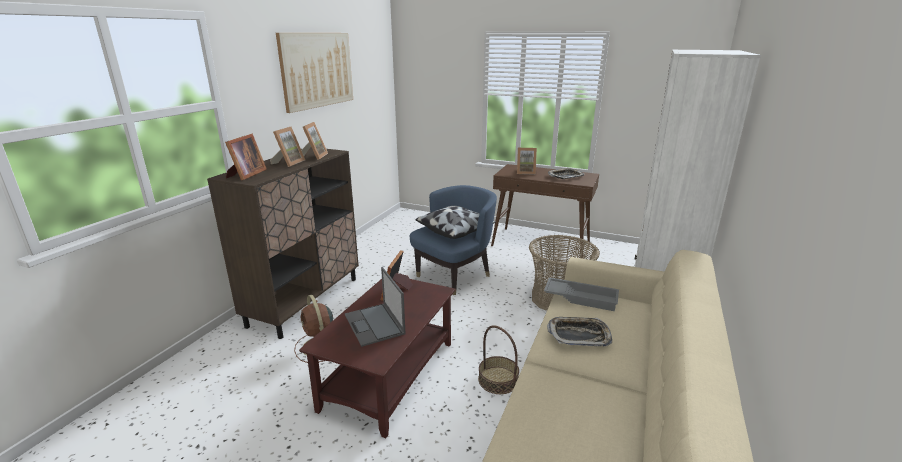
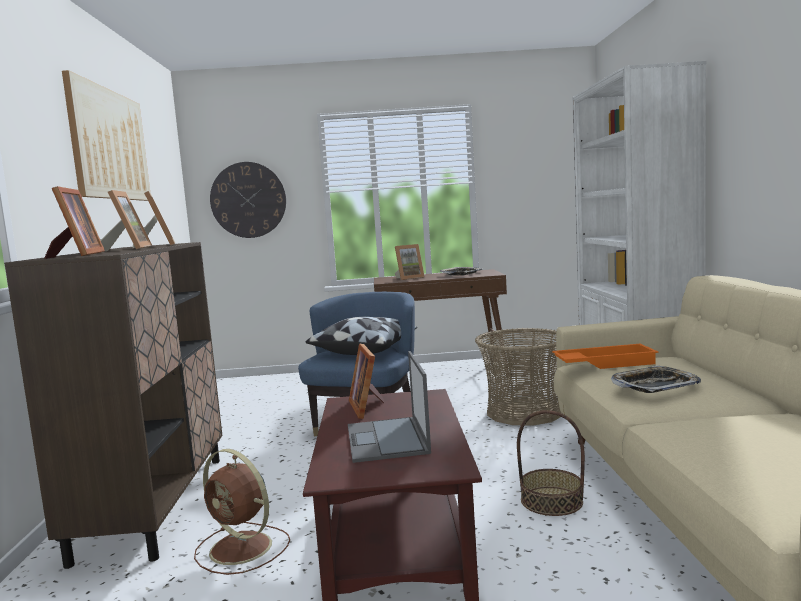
camera: 25 degrees left, 15 degrees down
(374, 324) = (387, 440): laptop -> laptop turned 45 degrees clockwise
(432, 93) = (248, 200): none -> wall clock
(581, 297) = (604, 363): grey tray -> orange tray

